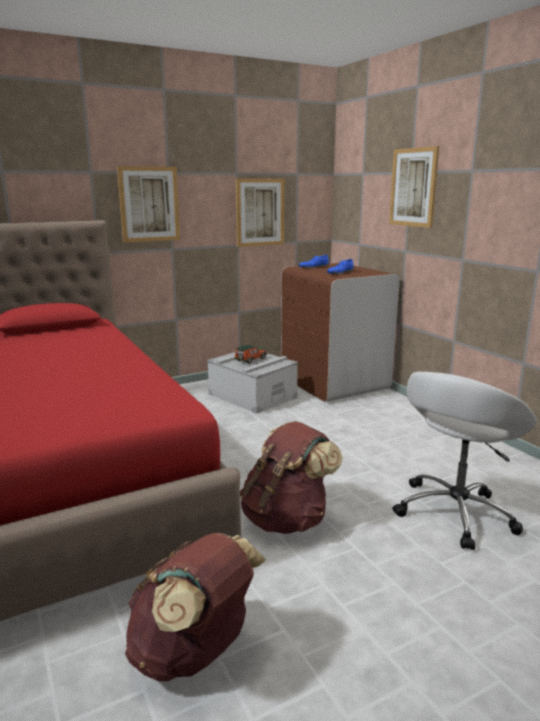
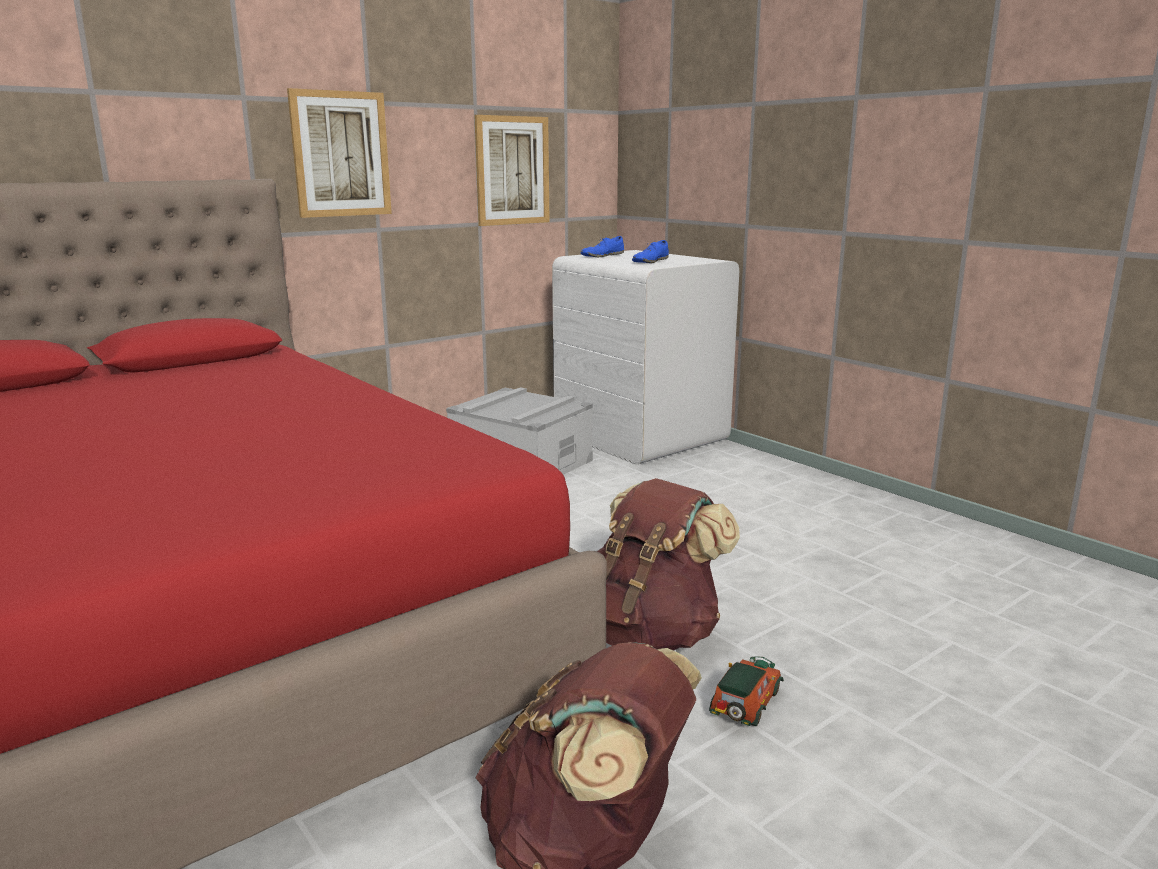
camera: 10 degrees left, 0 degrees up
(250, 360) = (516, 405): toy car -> toy car (744, 706)
(335, 383) = (641, 436): brown dresser -> white dresser
(413, 187) = (758, 126): picture -> none
(453, 515) = (892, 605): white office chair -> none

